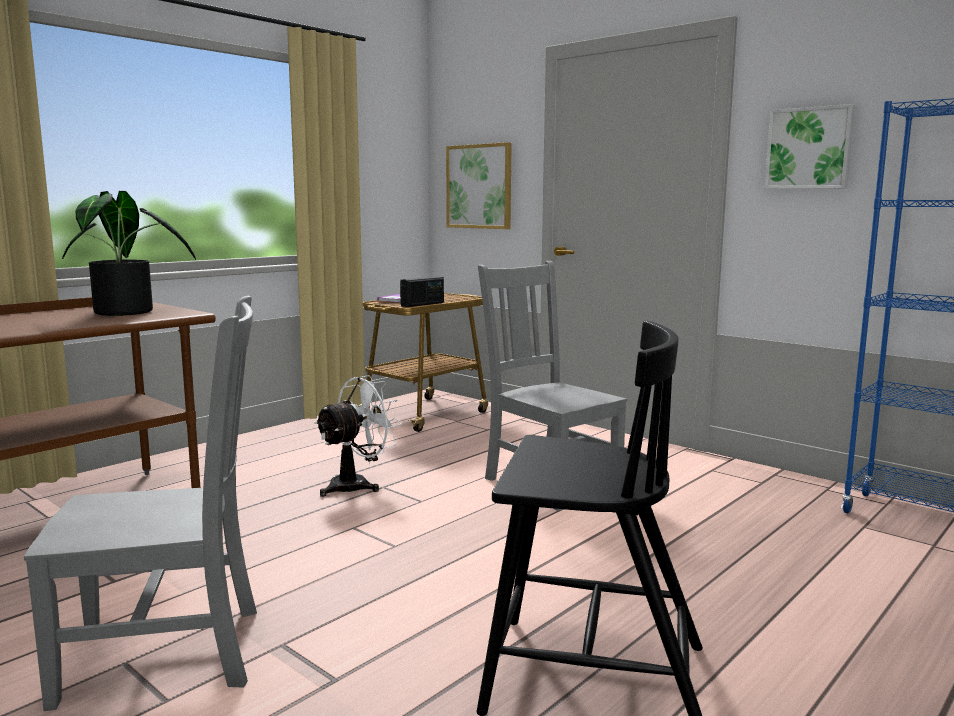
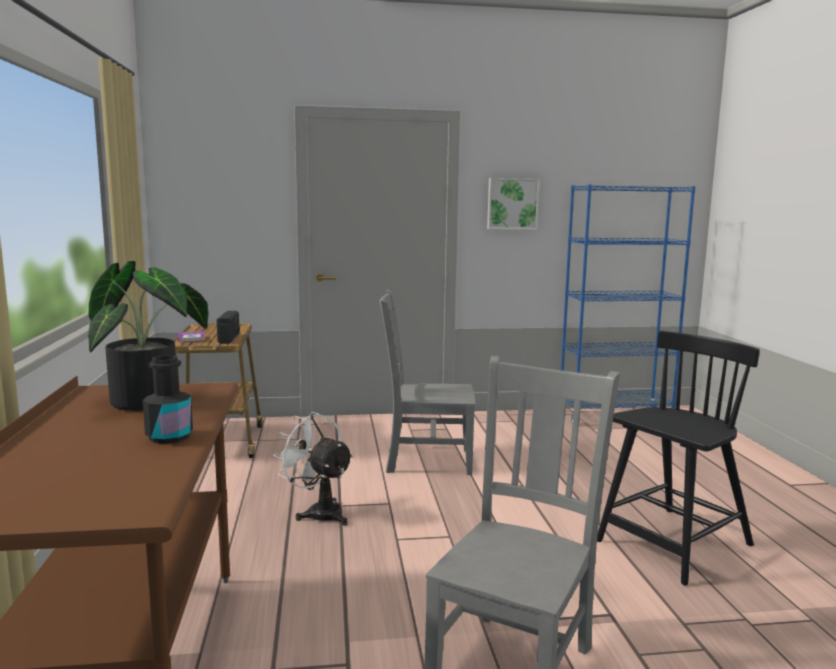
camera: 50 degrees left, 0 degrees up
(40, 327) = (169, 436): none -> black bottle
(357, 485) = (319, 512): white fan -> white fan turned 45 degrees counterclockwise
(479, 186) = (220, 222): picture -> none

